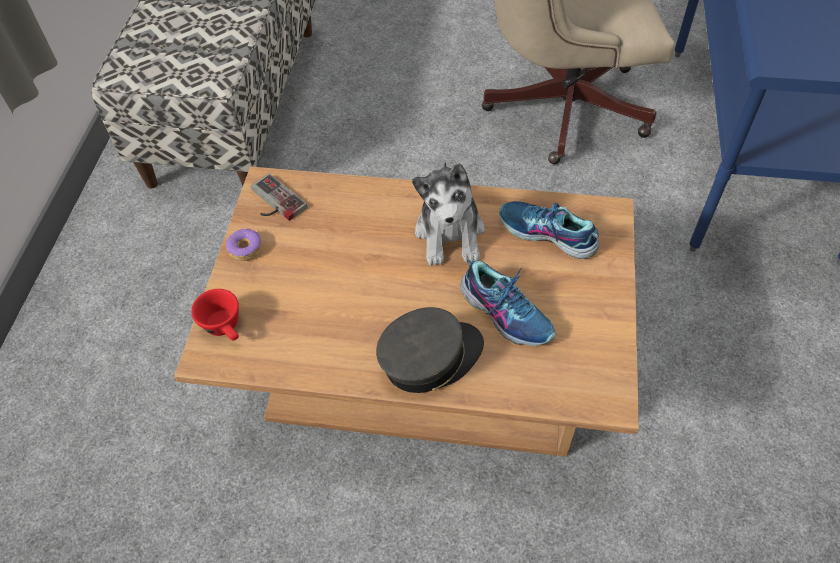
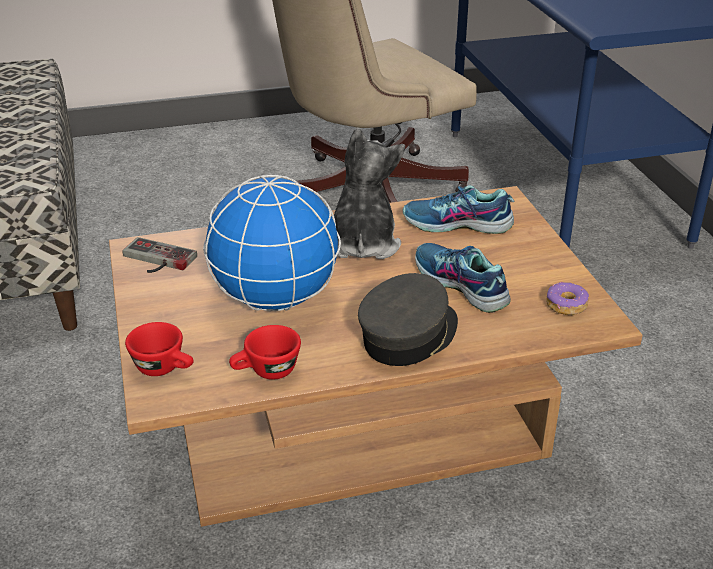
camera: 25 degrees left, 20 degrees down
(245, 249) = (146, 302): donut -> donut (566, 305)
(297, 359) = (266, 372): none -> red cup
(345, 278) = (275, 299): none -> globe
(450, 233) = (362, 243): plush toy -> plush toy turned 150 degrees counterclockwise
(506, 312) = (459, 285): shoe -> shoe turned 150 degrees counterclockwise

